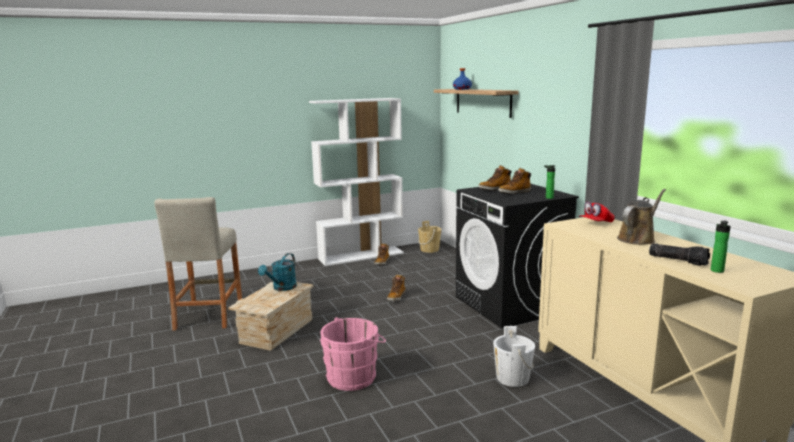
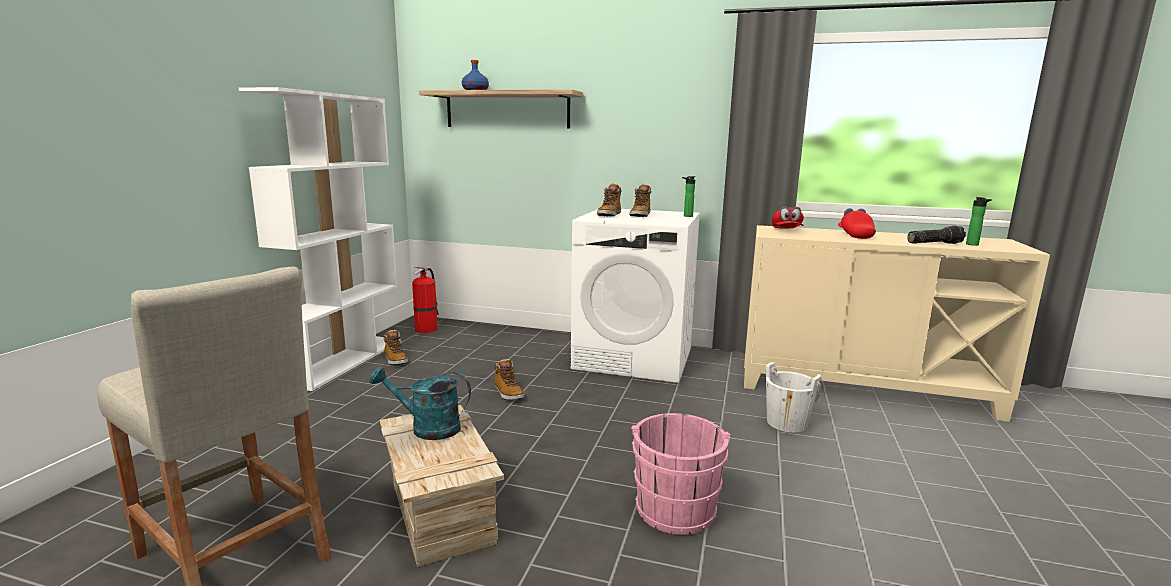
camera: 50 degrees left, 0 degrees up
(282, 288) = (427, 428): turquoise watering can -> turquoise watering can turned 120 degrees clockwise
(429, 250) = (427, 329): beige bucket -> fire extinguisher
(510, 304) = (634, 358): black washing machine -> white washing machine
(638, 239) = (855, 235): brown watering can -> red cap

